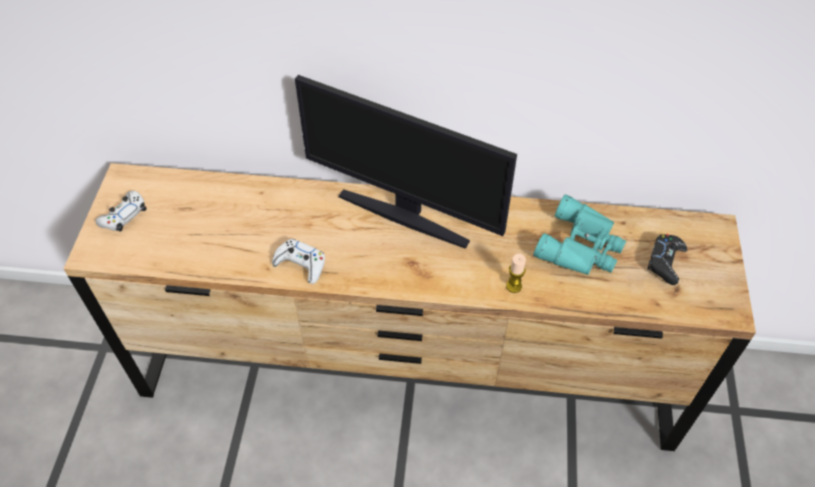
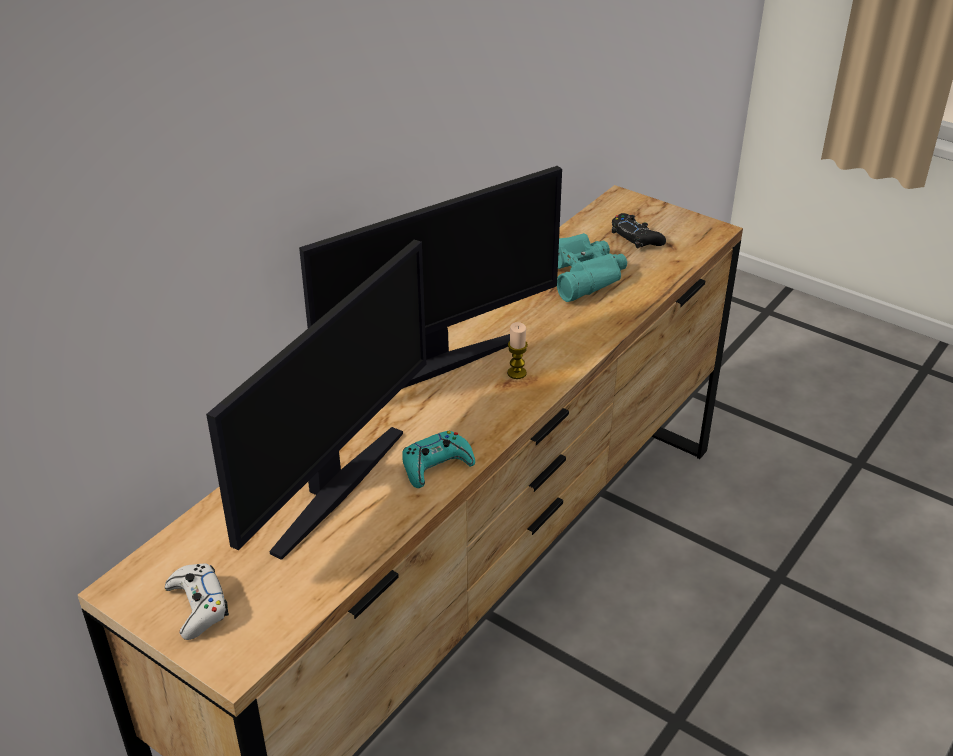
camera: 60 degrees left, 15 degrees down
(250, 224) = (334, 488): none -> monitor
(301, 264) = (436, 465): white game controller -> turquoise game controller
(513, 286) = (593, 330): candle -> candle (516, 373)

